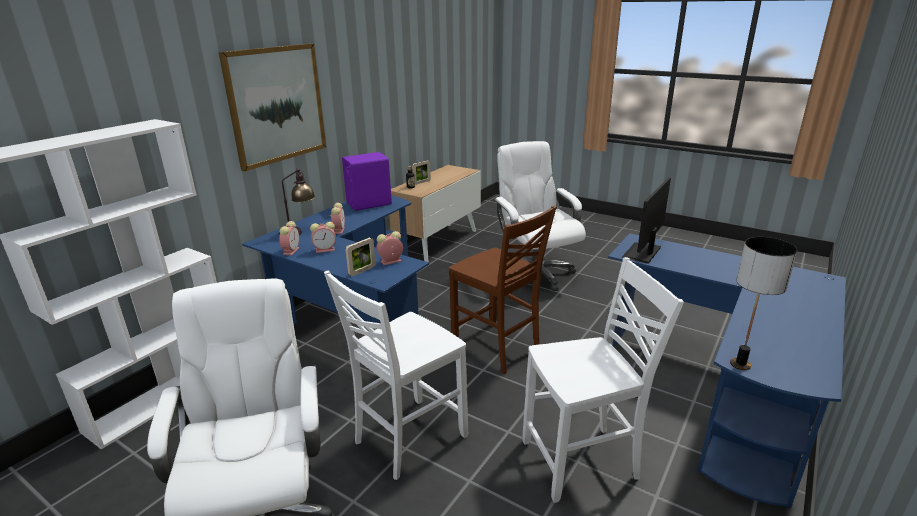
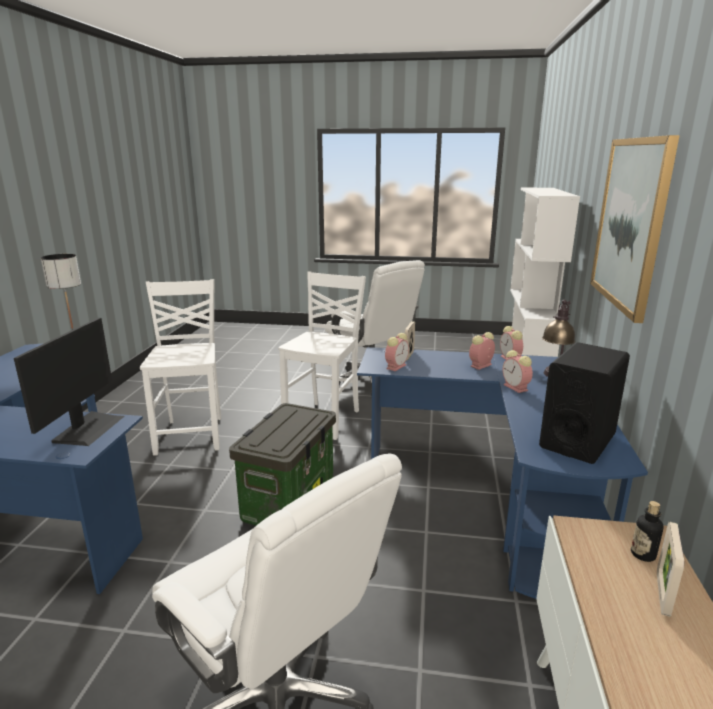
camera: 155 degrees right, 5 degrees down
(368, 204) = (577, 440): purple speaker -> black speaker
(497, 348) = (289, 501): brown chair -> storage box
(582, 461) = (192, 434): white chair -> white chair turned 120 degrees clockwise

